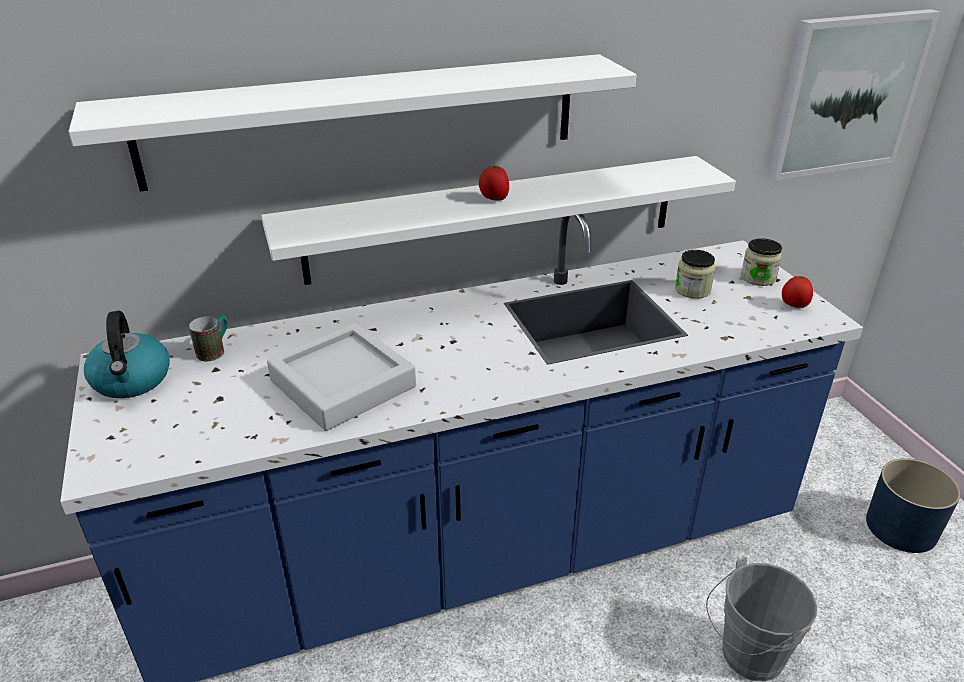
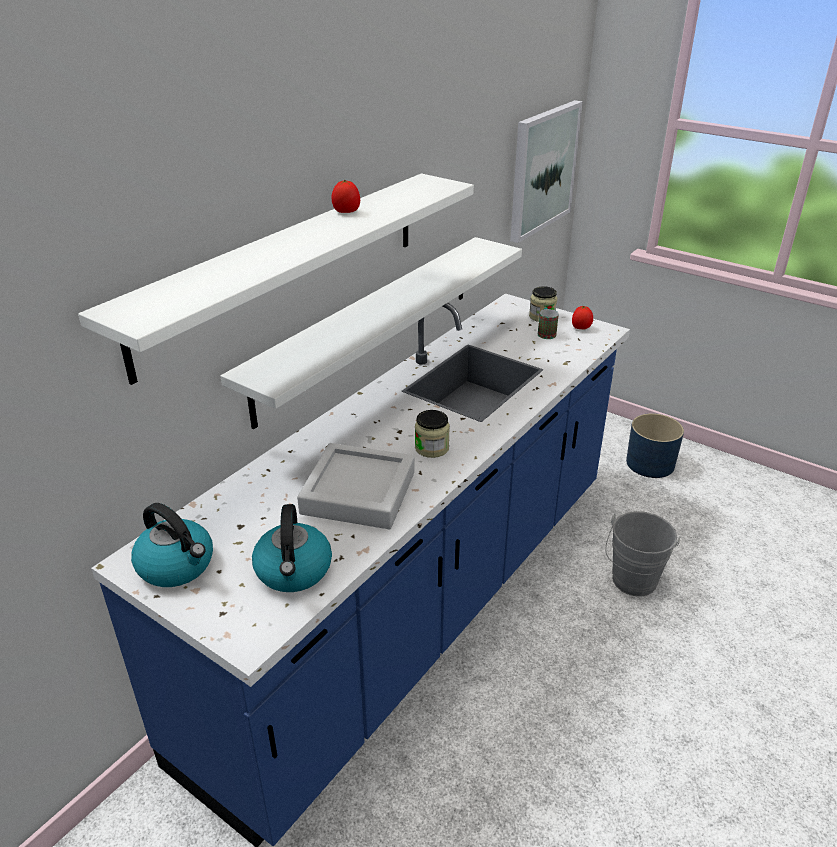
camera: 35 degrees left, 0 degrees up
(203, 429) = (294, 571): none -> kettle
(215, 350) = (219, 512): mug -> mug (546, 333)
(494, 199) = (387, 307): tomato -> tomato (346, 212)
(692, 290) = (513, 338): jar -> jar (432, 448)

